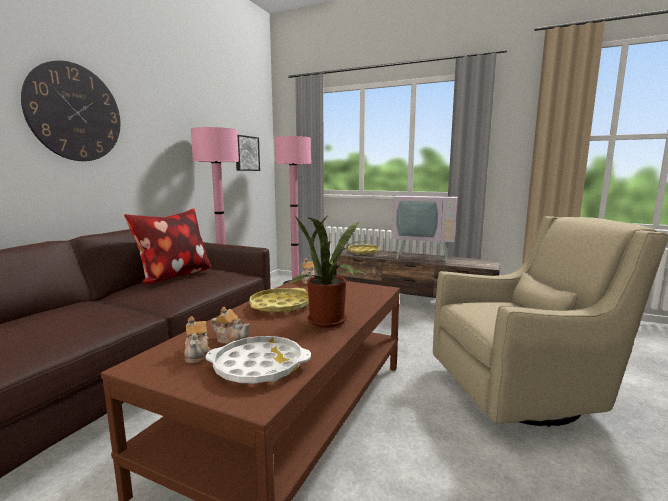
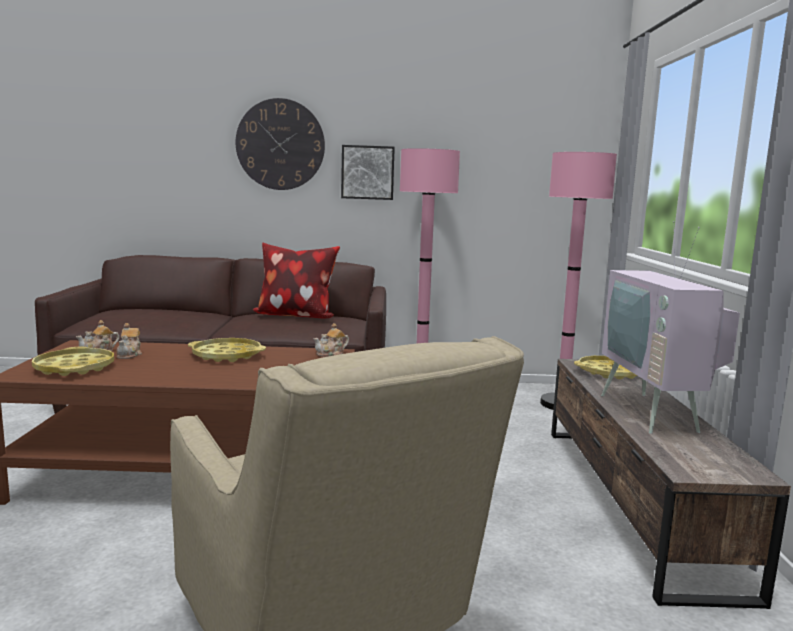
camera: 65 degrees right, 0 degrees up
(246, 153) = (536, 180): picture -> picture (367, 172)
(259, 366) = (75, 368): white tray -> yellow tray
(330, 322) = (183, 375): potted plant -> none

